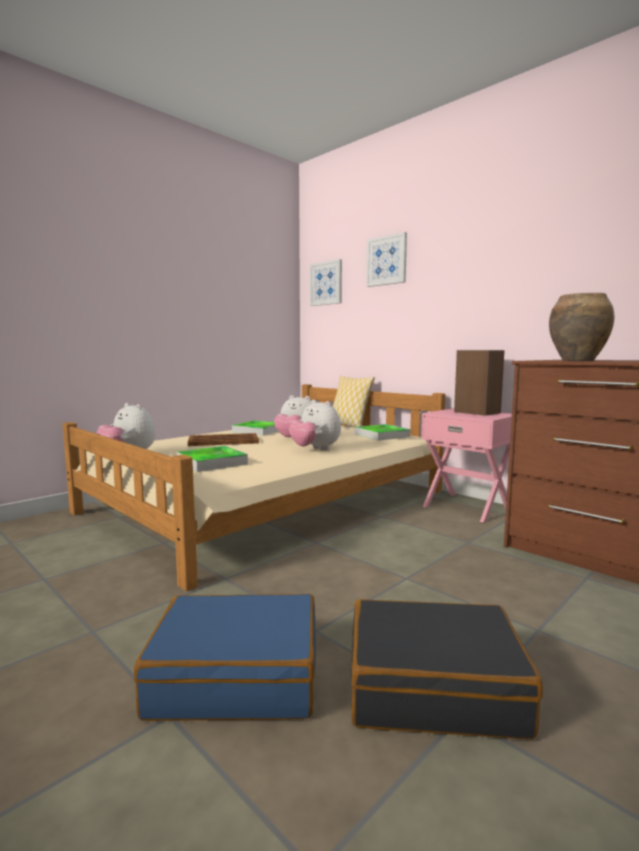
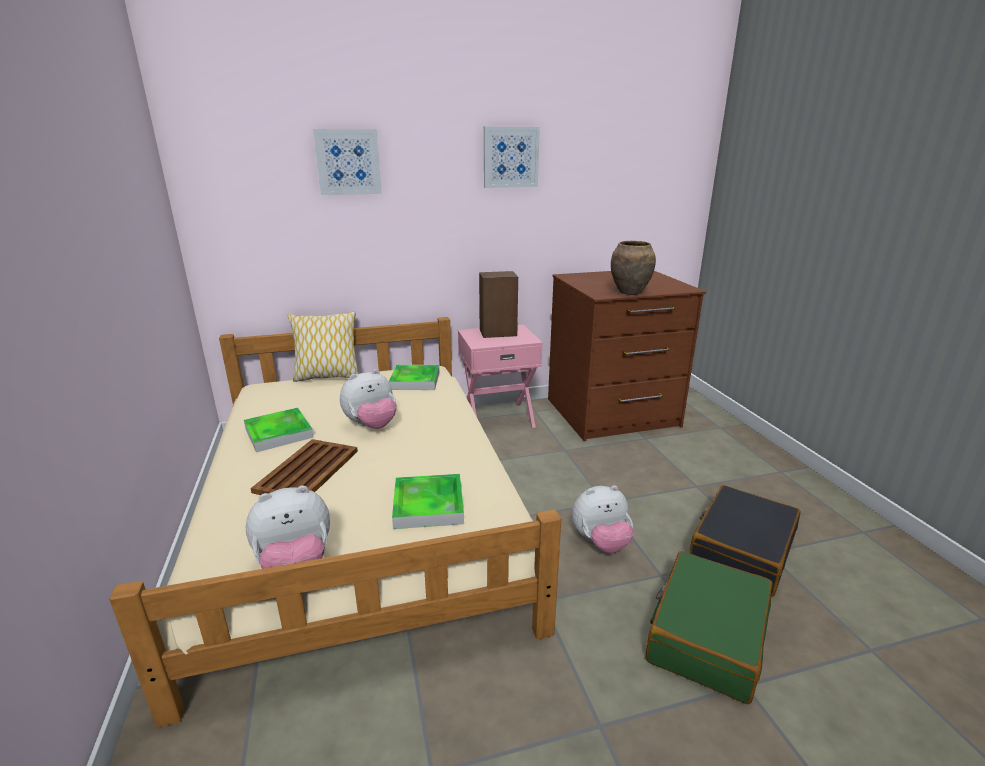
camera: 60 degrees left, 15 degrees up
(236, 675) = (706, 635): blue suitcase -> green suitcase
(315, 449) = (435, 430): plush toy -> plush toy (601, 543)
(326, 283) = (234, 183): picture -> picture (510, 157)

